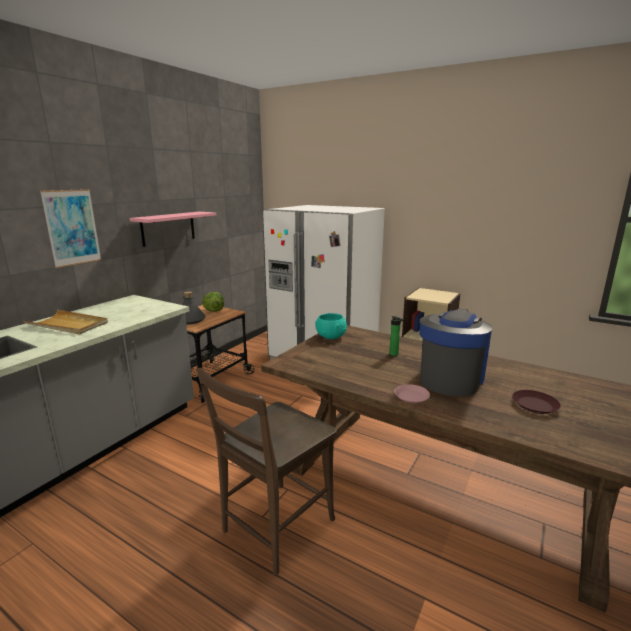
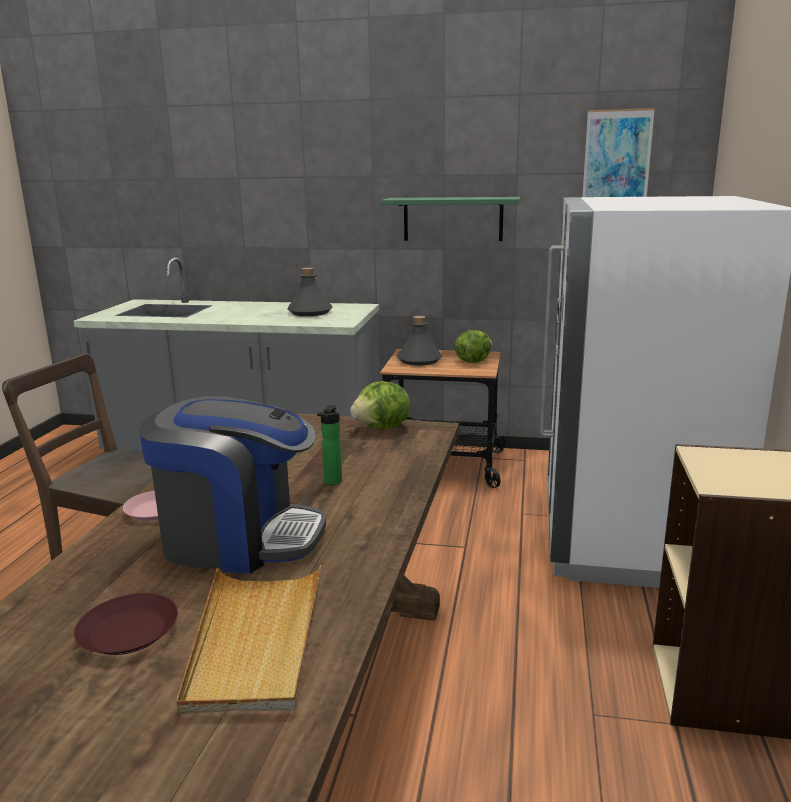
camera: 70 degrees right, 0 degrees up
(68, 325) = (251, 310): beige tray -> beige tray (255, 640)
(72, 227) = (311, 203): picture -> picture (616, 160)
(119, 311) = (309, 312): none -> grey bottle
(168, 228) = (453, 219): pink shelf -> green shelf
(331, 336) = (382, 428): turquoise bowl -> lettuce

